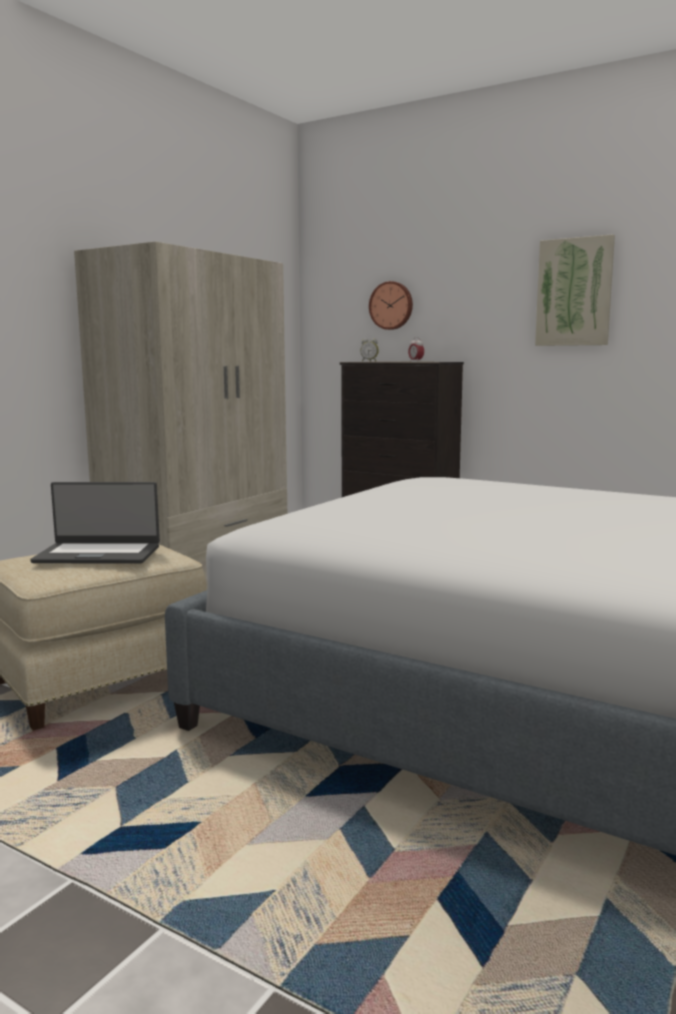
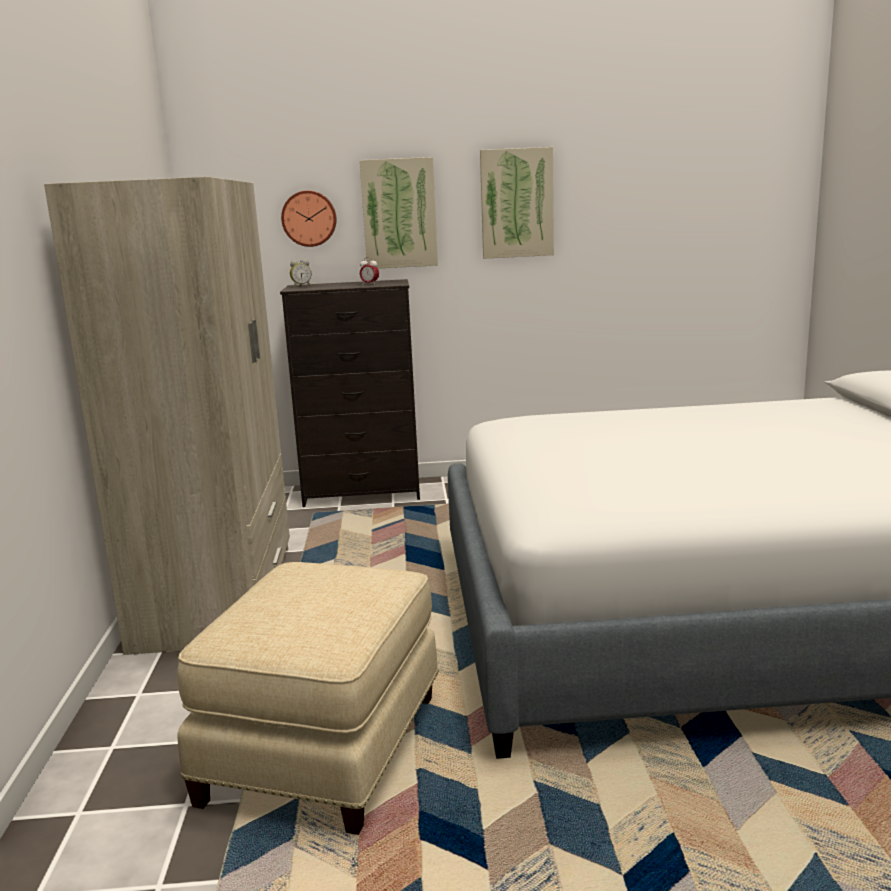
camera: 35 degrees left, 5 degrees up
(98, 554) = (319, 597): laptop -> none
(464, 302) = (399, 213): none -> picture

